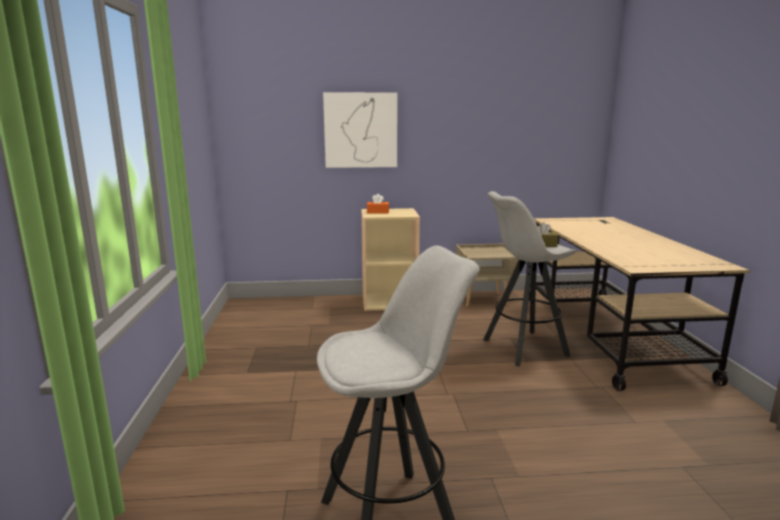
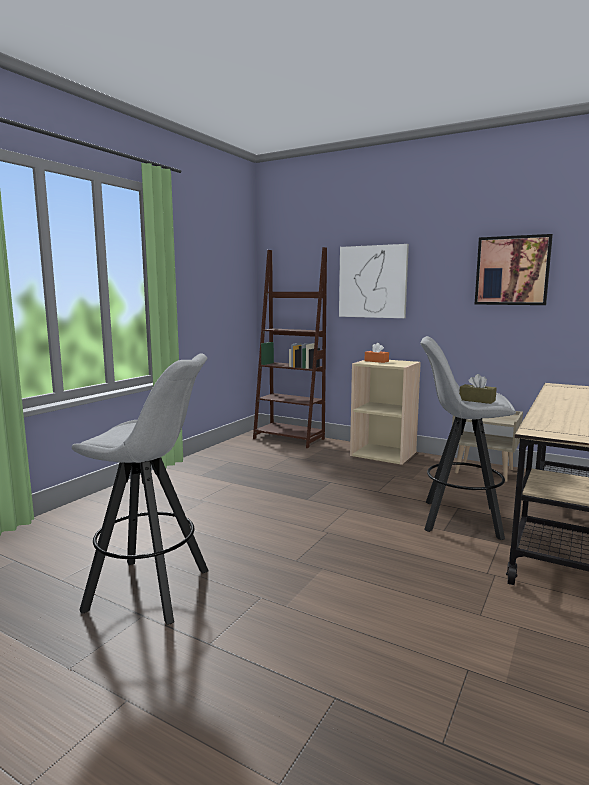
camera: 35 degrees right, 5 degrees down
(280, 305) = (289, 438): none -> brown bookcase
(492, 121) = (512, 270): none -> picture

